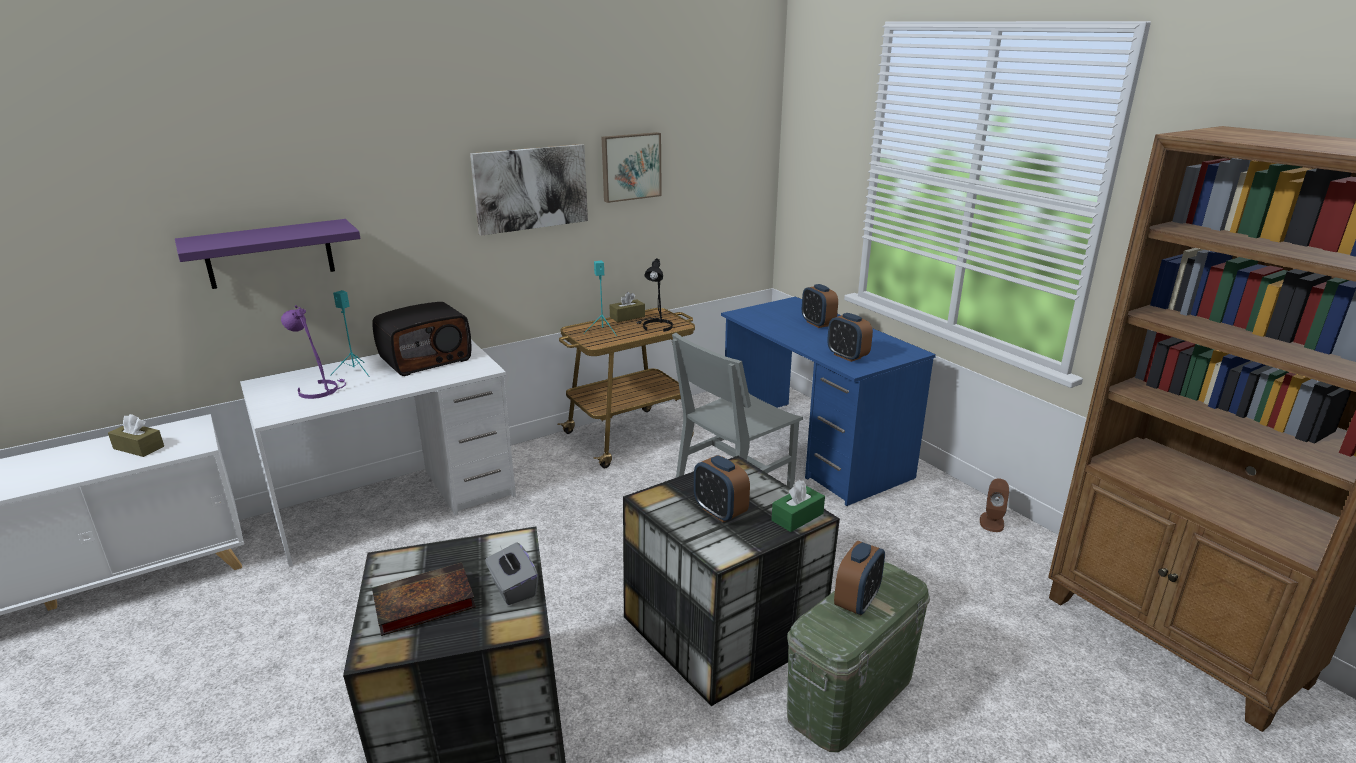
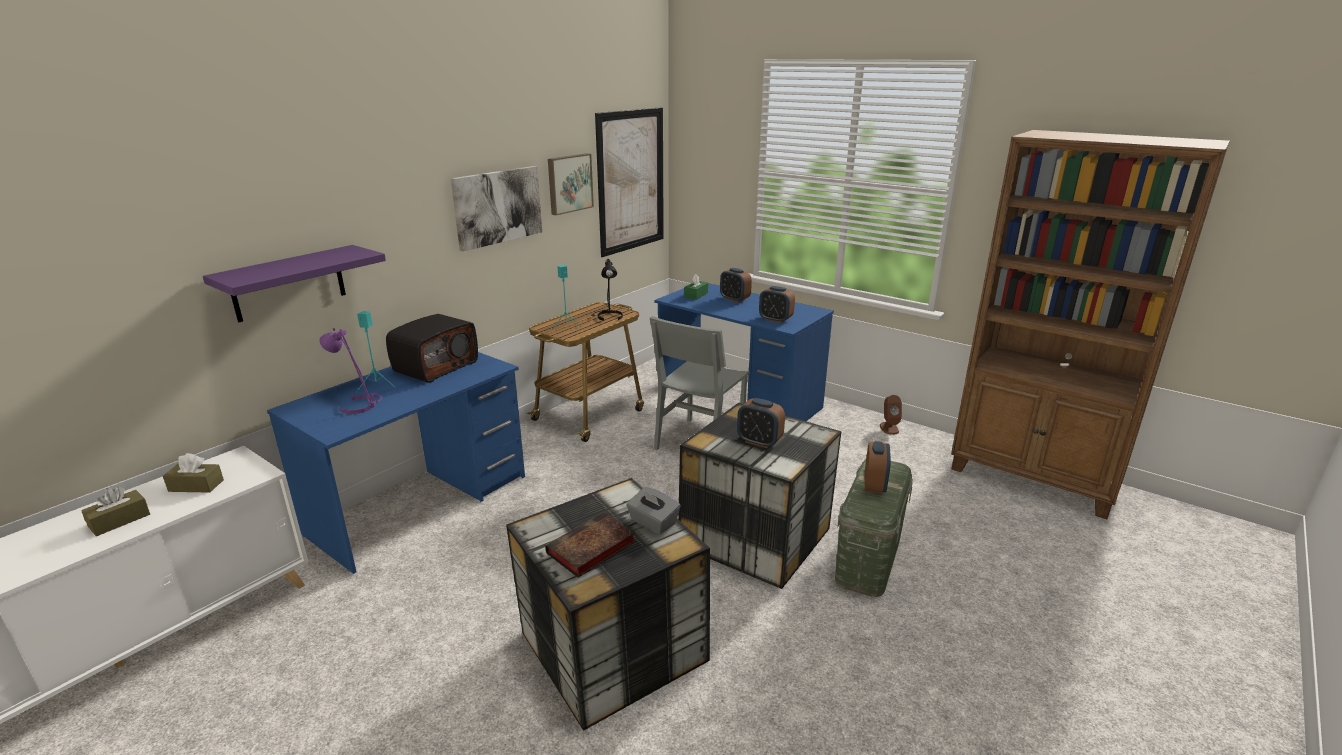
camera: 20 degrees left, 0 degrees up
(397, 505) = (421, 504): white desk -> blue desk
(627, 317) = (578, 312): brown tissue box -> brown tissue box (119, 520)
(721, 168) = (631, 181): none -> picture
(797, 517) = (814, 435): green tissue box -> green tissue box (696, 295)

